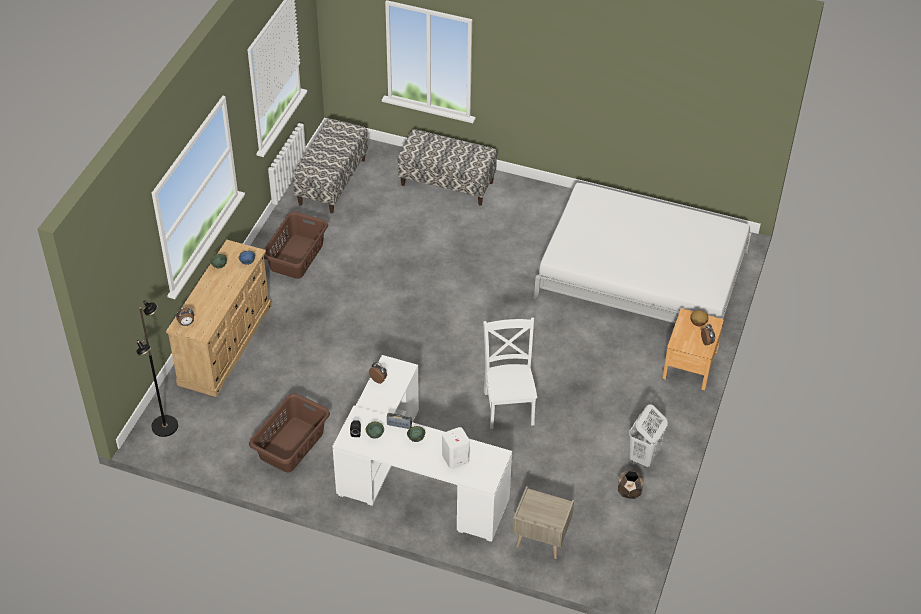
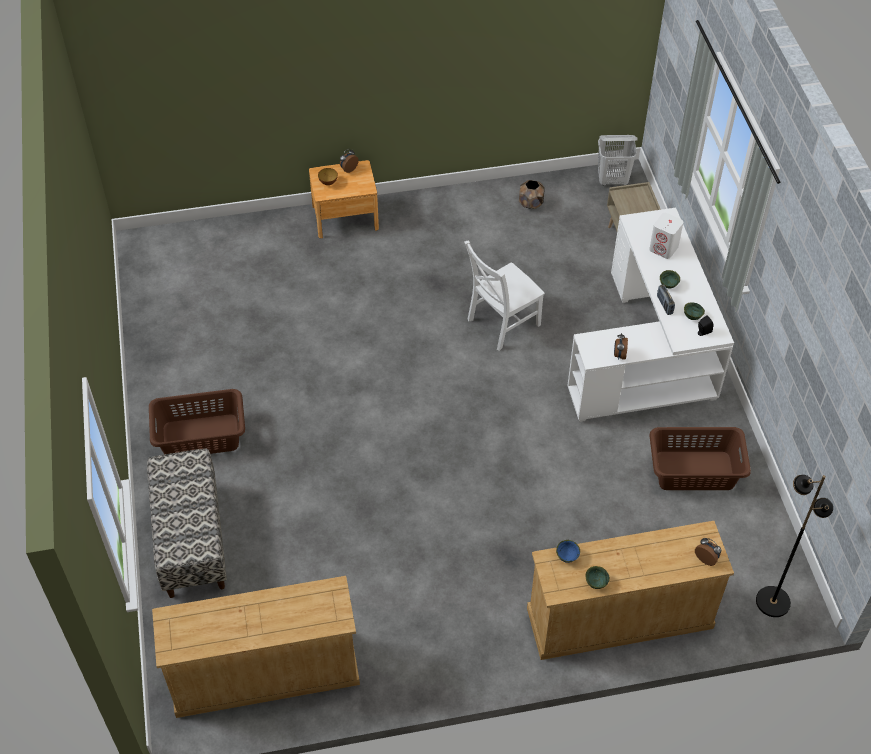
camera: 120 degrees left, 5 degrees up
(297, 256) = (428, 630): brown laundry basket -> brown laundry basket (200, 436)
(332, 181) = (264, 674): bench -> beige dresser
(642, 275) = (241, 295): white bed -> none
(643, 457) = (484, 209): white laundry basket -> white laundry basket (613, 180)

